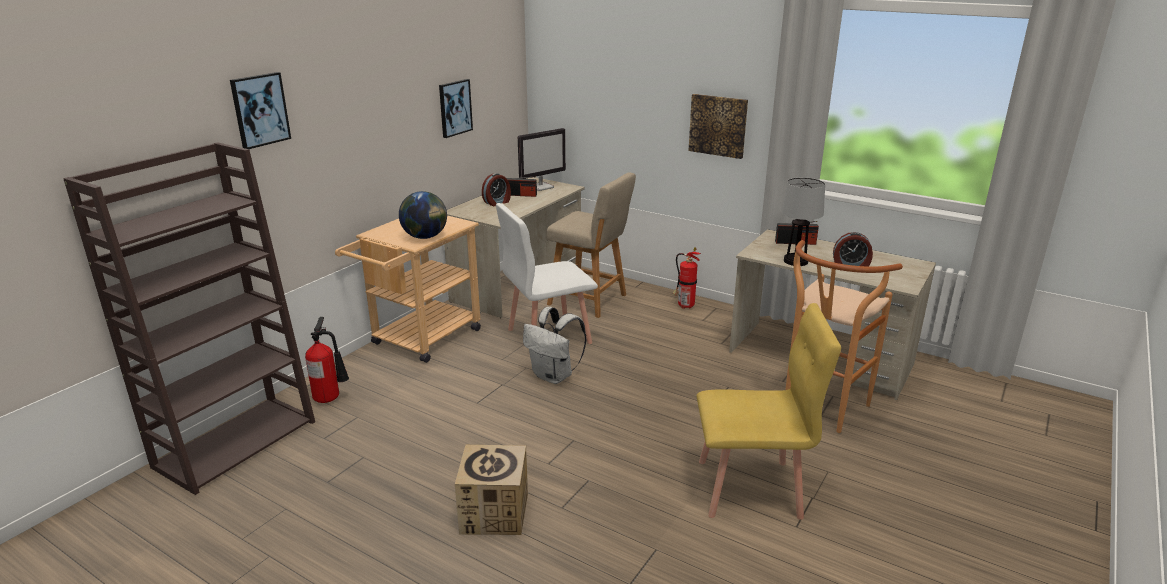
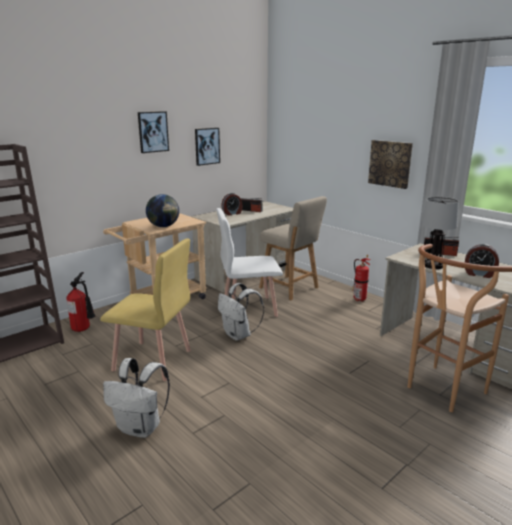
camera: 15 degrees right, 5 degrees down
(260, 110) = (51, 127): picture -> picture (153, 132)
(494, 513) = (141, 428): cardboard box -> white backpack
(541, 187) = (268, 207): monitor -> none
(750, 489) = (353, 446): yellow chair -> yellow chair (153, 360)

